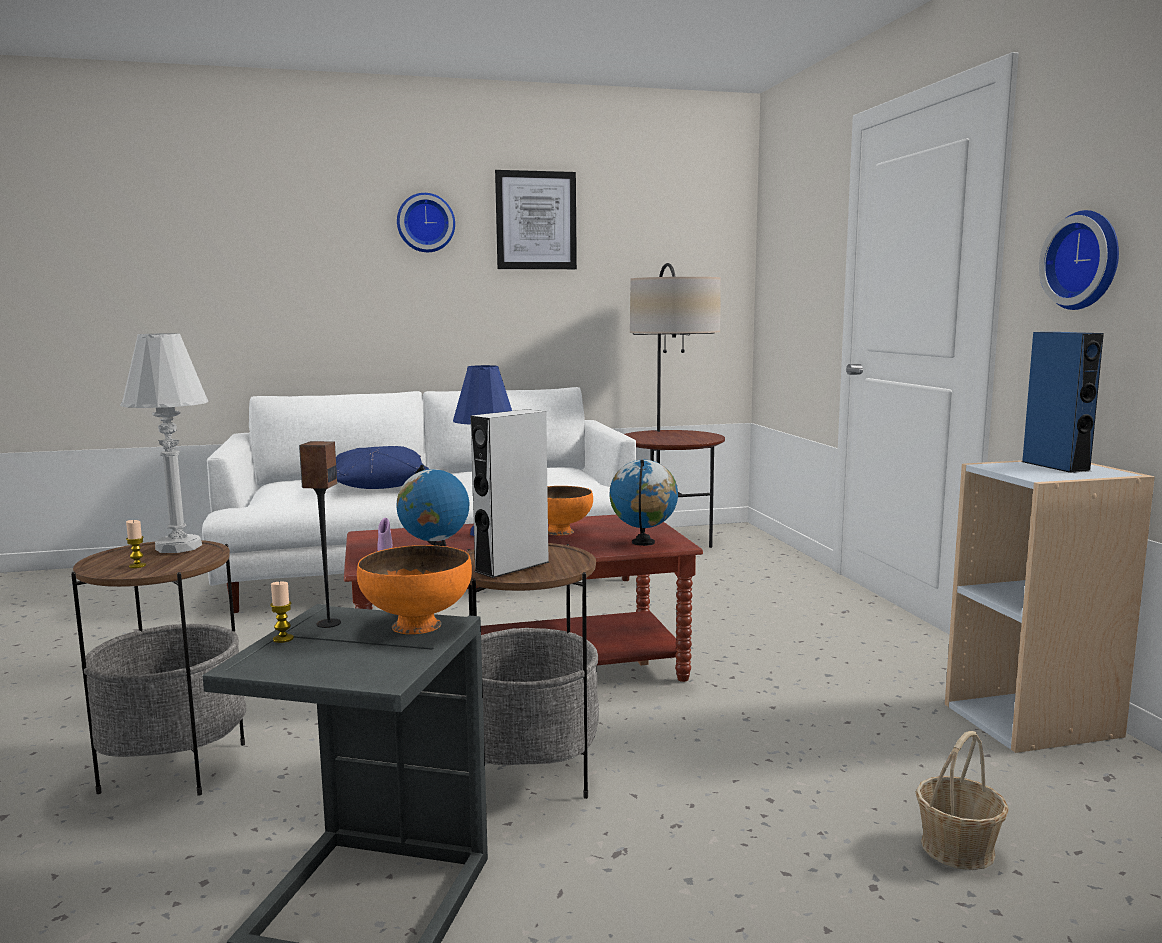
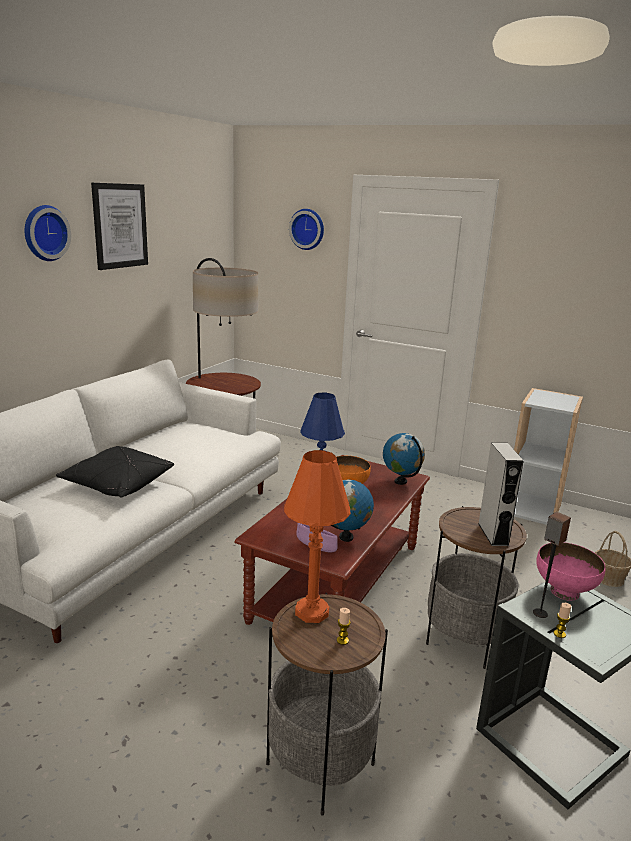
camera: 50 degrees left, 10 degrees up
(178, 547) = (311, 612): white table lamp -> orange table lamp
(378, 485) = (117, 484): blue pillow -> black pillow
(418, 625) = (564, 591): orange bowl -> pink bowl
(1055, 466) = (548, 396): blue speaker -> none
(1086, 260) = (544, 297): wall clock -> wall clock (307, 229)

